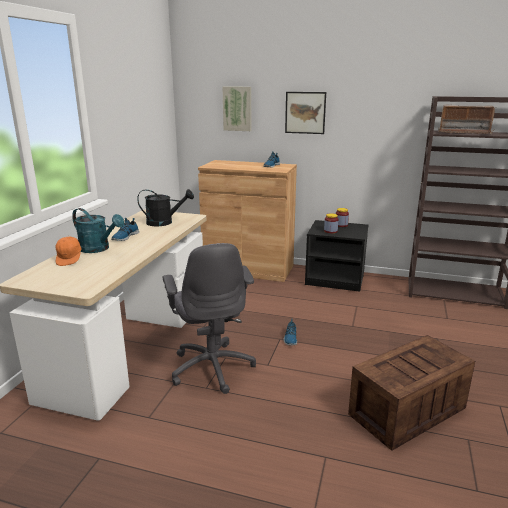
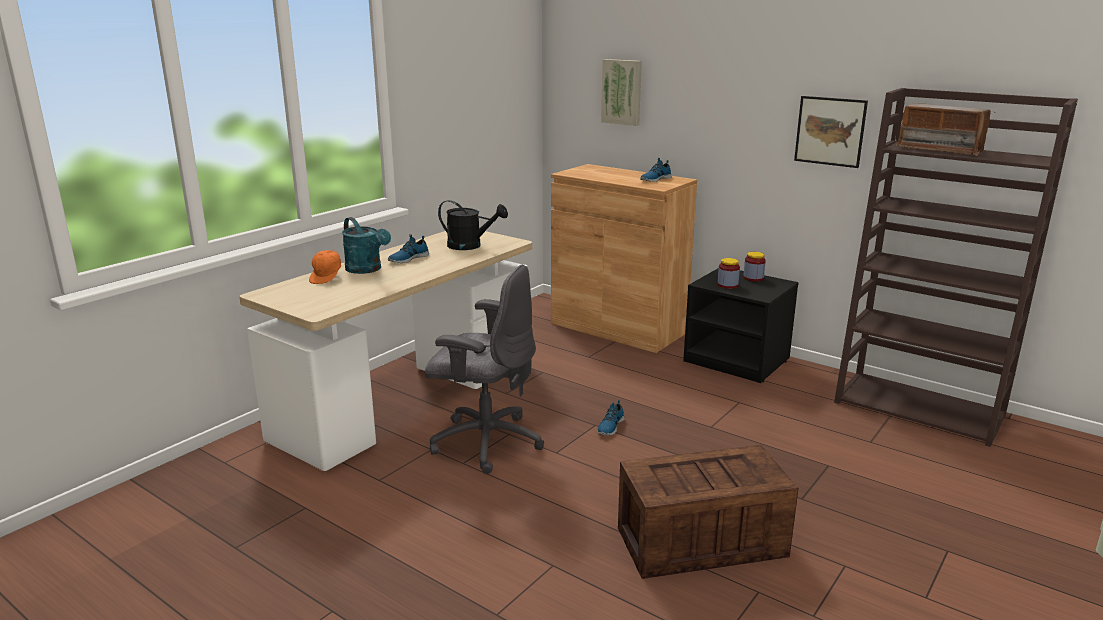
camera: 20 degrees right, 0 degrees up
(212, 367) = (485, 442): grey office chair -> grey office chair turned 75 degrees counterclockwise
(305, 112) = (714, 103): picture -> picture (830, 131)

